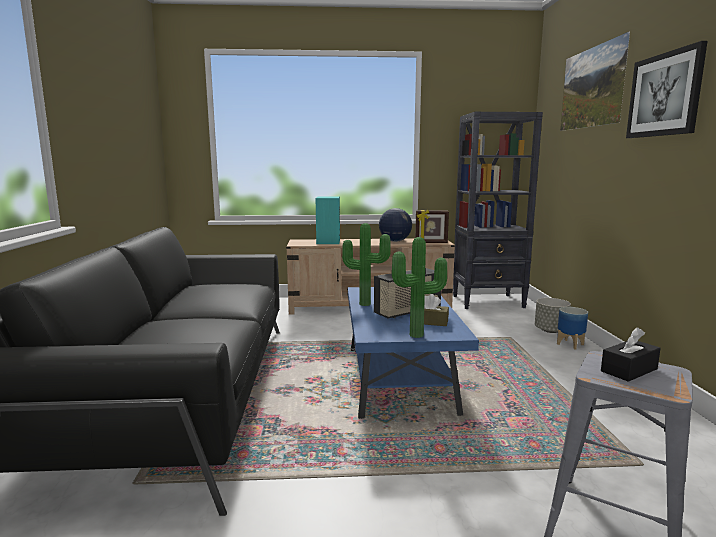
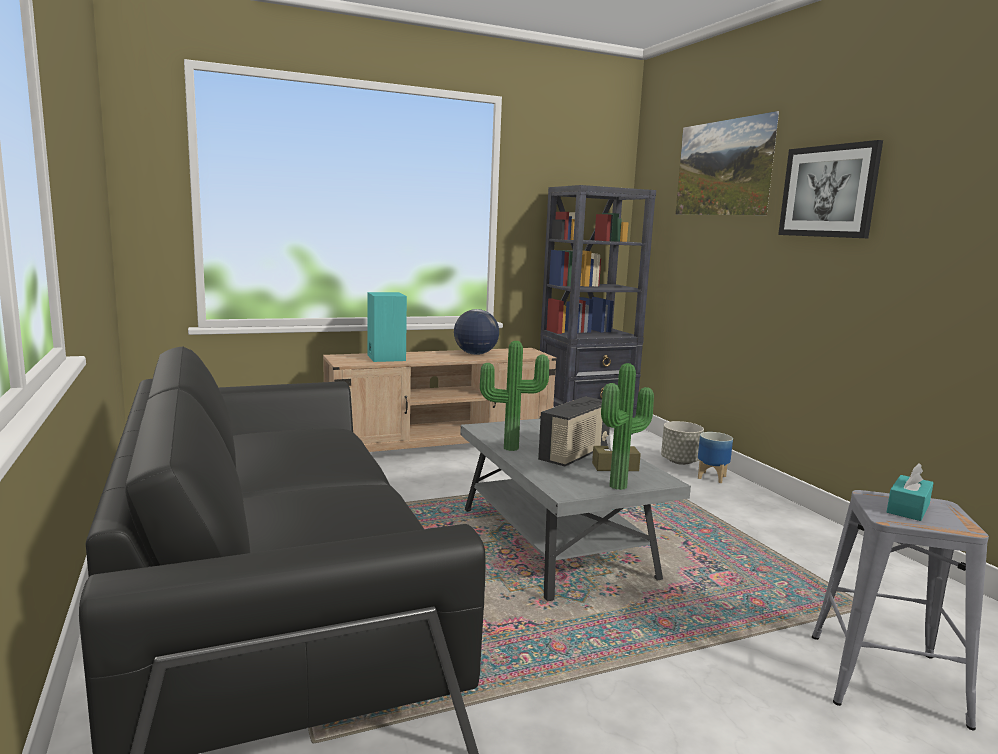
camera: 20 degrees left, 0 degrees up
(399, 379) = (555, 544): blue coffee table -> grey coffee table
(431, 243) = (525, 356): picture frame -> none
(629, 370) = (908, 508): black tissue box -> turquoise tissue box

